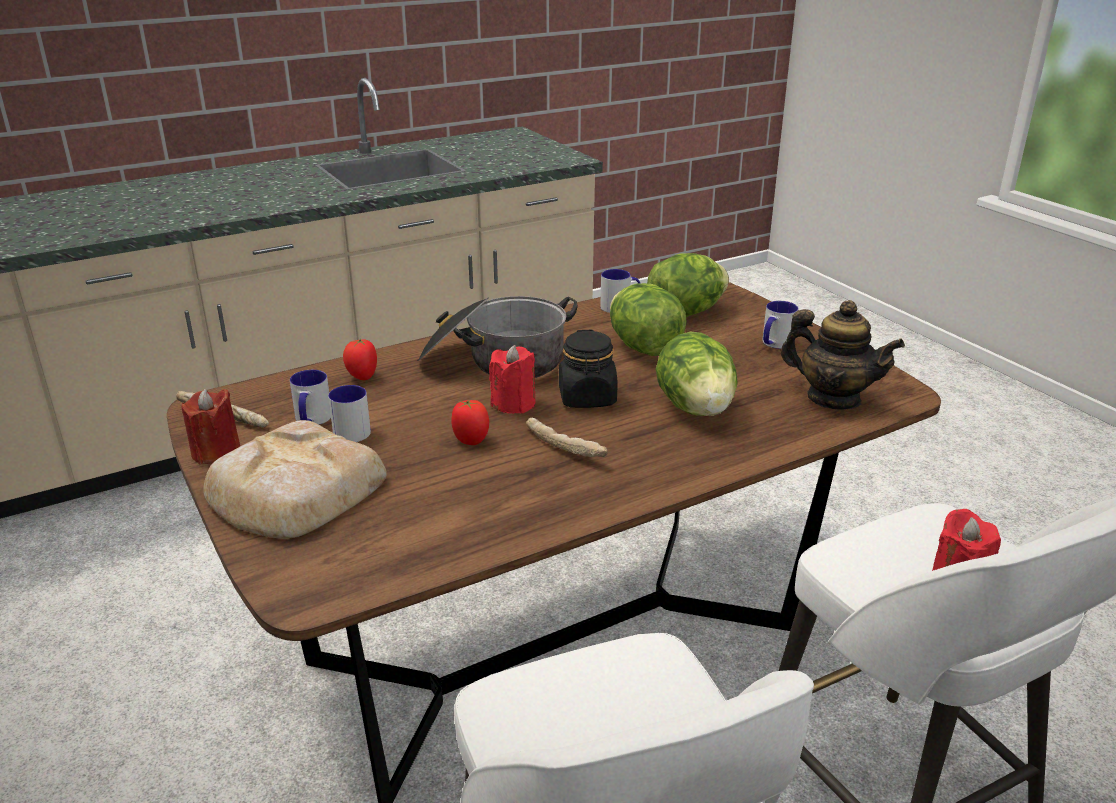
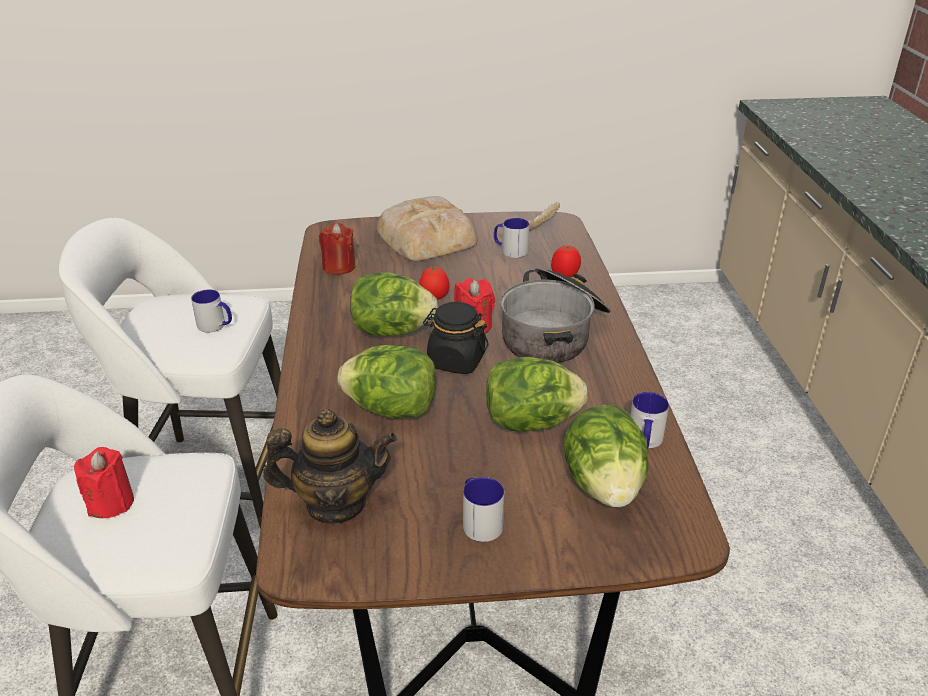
camera: 115 degrees right, 5 degrees up
(216, 452) = (493, 221): red candle -> red candle (339, 267)
(352, 429) = (486, 262): mug -> mug (216, 326)
(565, 447) = (392, 331): bread -> lettuce
(833, 398) = (335, 504): teapot -> teapot turned 150 degrees counterclockwise

